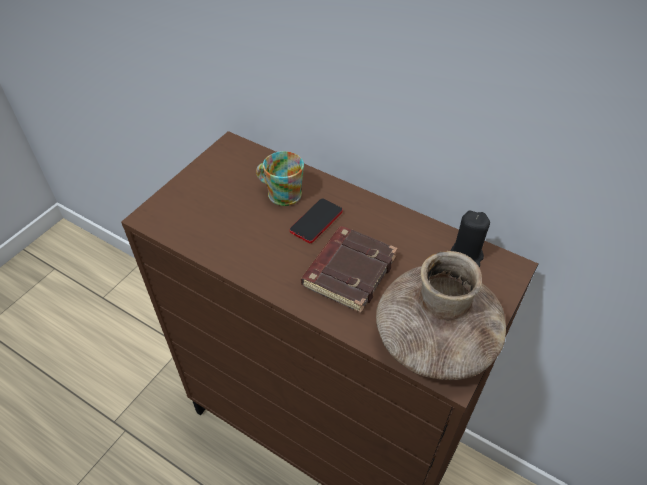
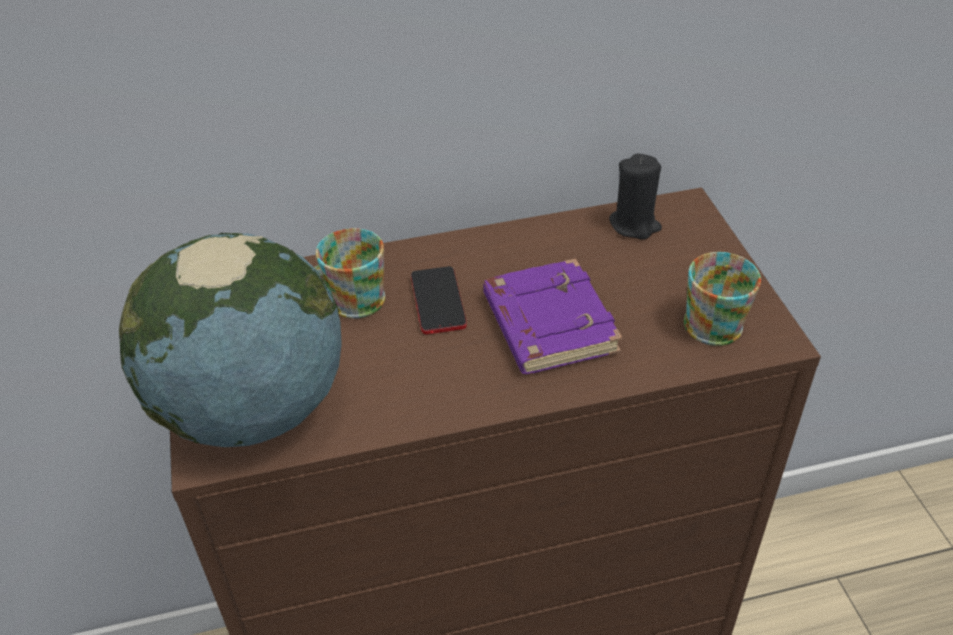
camera: 45 degrees left, 5 degrees down
(185, 211) = (252, 410): none -> globe
(348, 271) = (547, 324): brown book -> purple book
(435, 339) = (716, 320): brown vase -> mug

